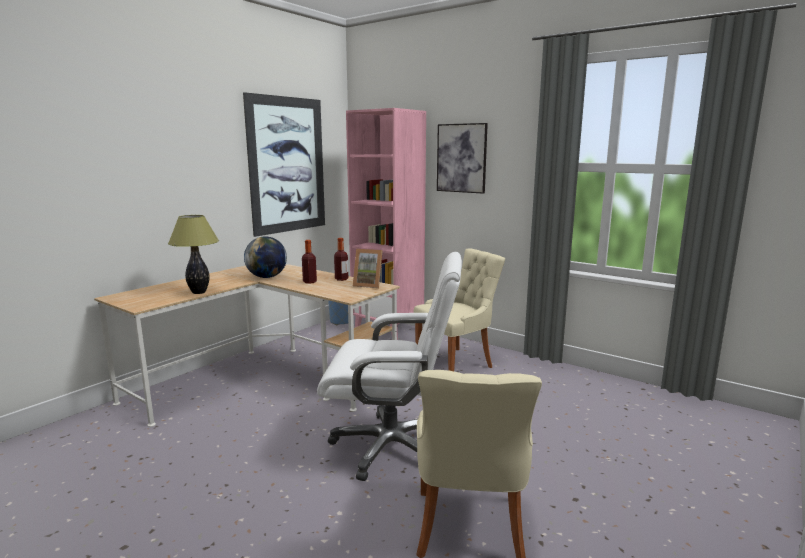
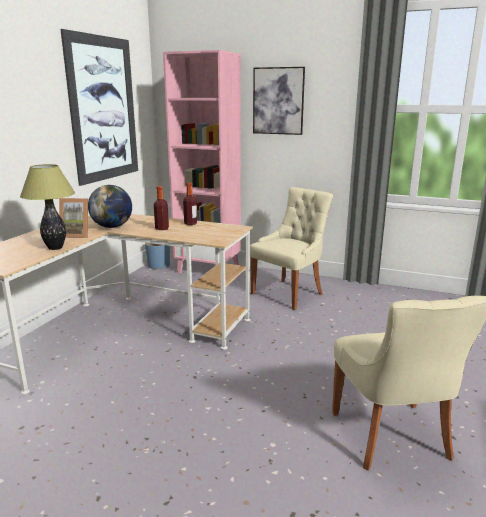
camera: 15 degrees left, 5 degrees up
(368, 285) = (223, 227): picture frame -> picture frame (77, 235)
(391, 446) = (280, 376): white office chair -> none

